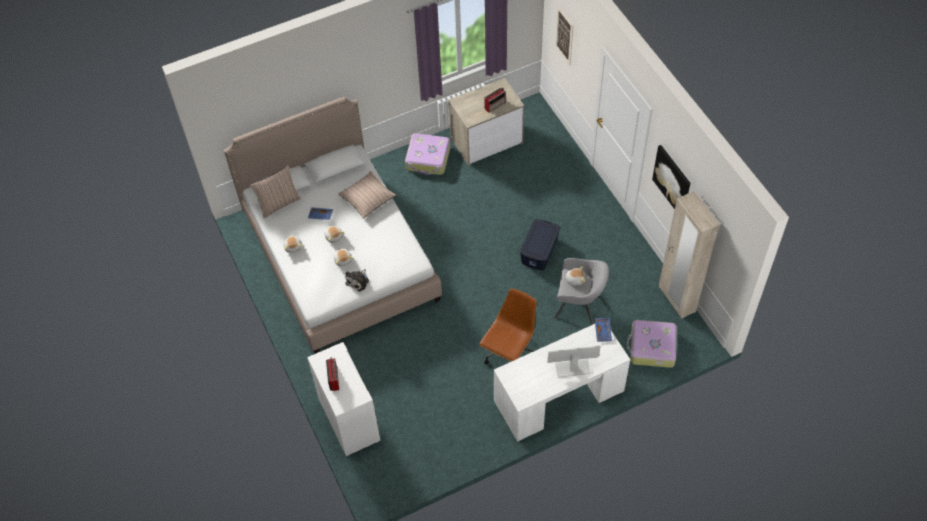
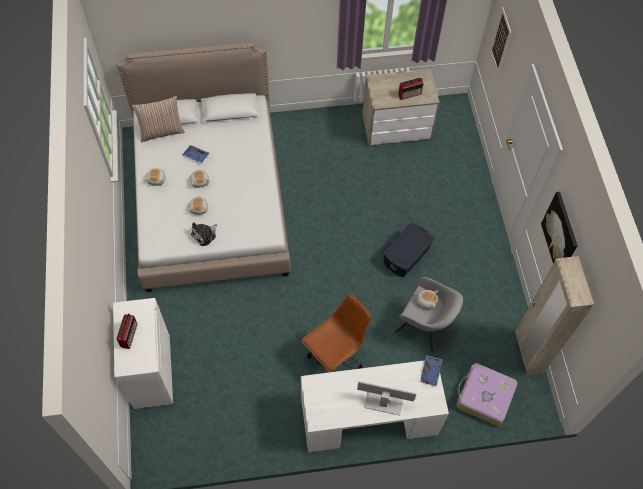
camera: 15 degrees right, 5 degrees up
(367, 198) = (248, 152): pillow -> none
(428, 159) = (332, 128): suitcase -> none

